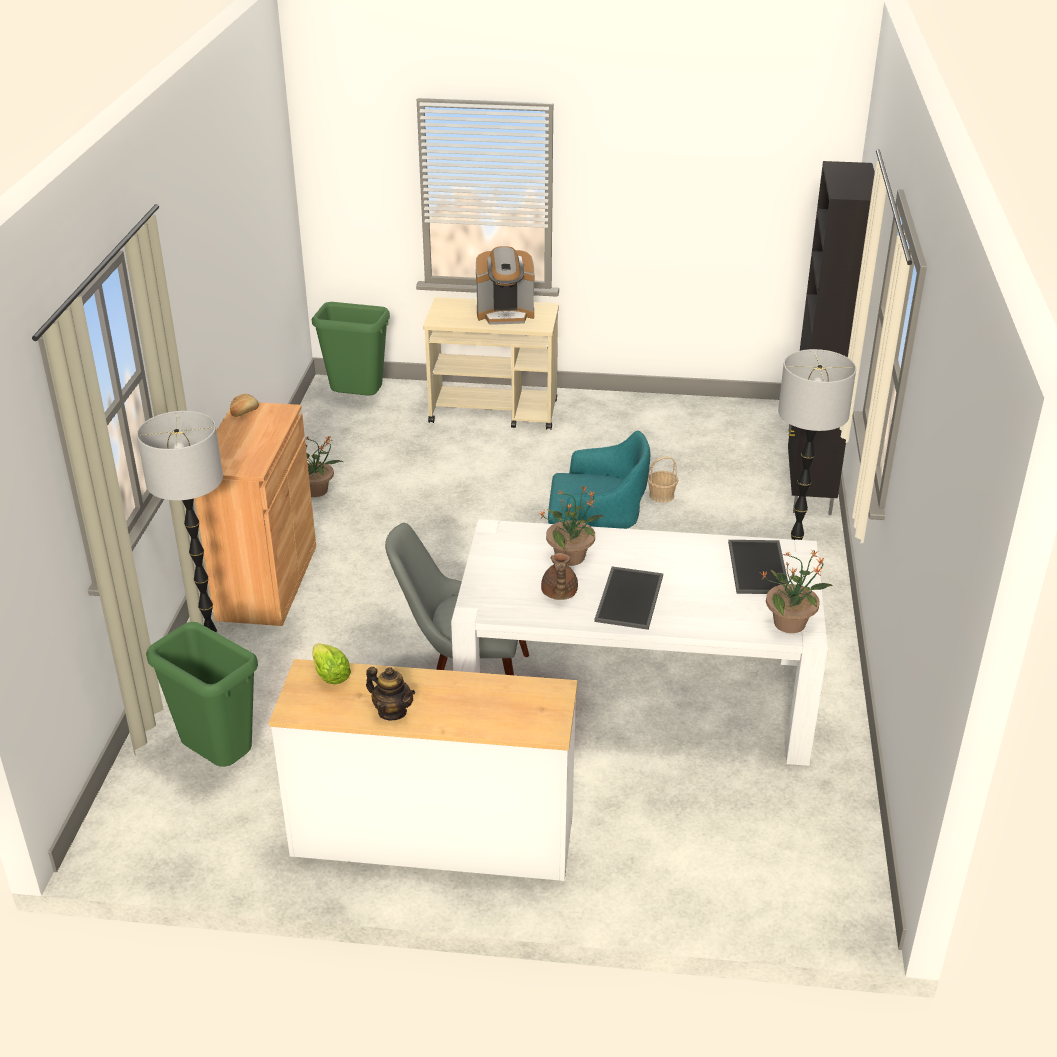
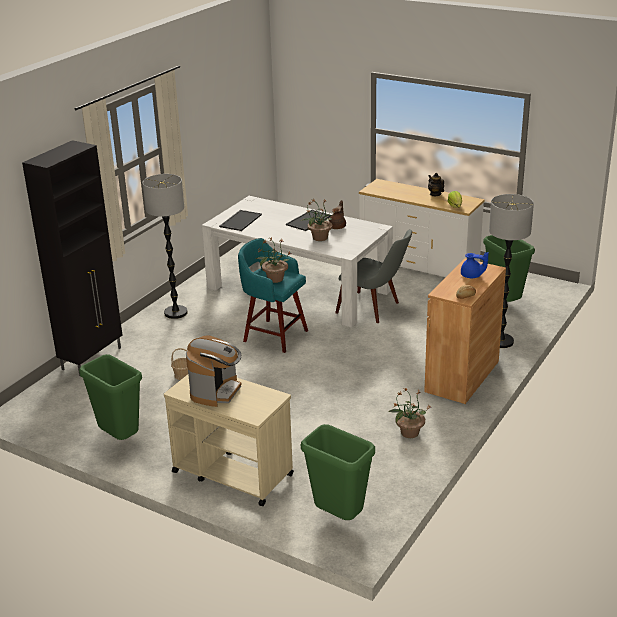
camera: 155 degrees left, 5 degrees down
(243, 446) = (472, 276): none -> blue teapot
(505, 314) = (216, 391): coffee machine -> coffee machine turned 90 degrees clockwise
(650, 414) = (119, 439): none -> green trash can
(790, 623) = (252, 203): potted plant -> potted plant (274, 279)

